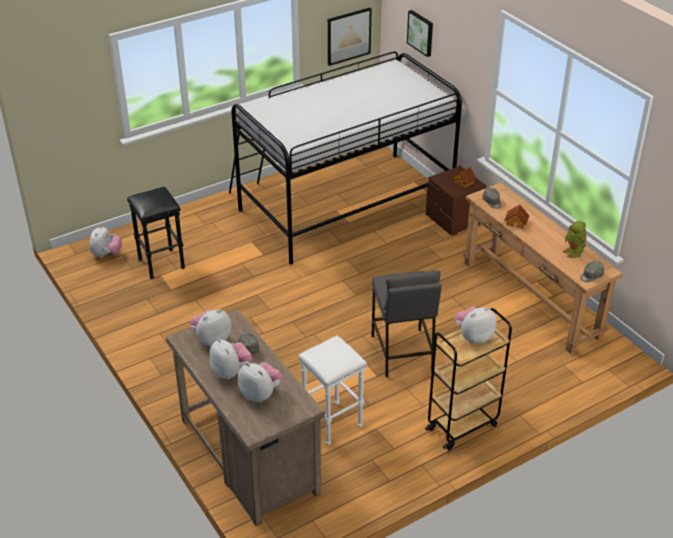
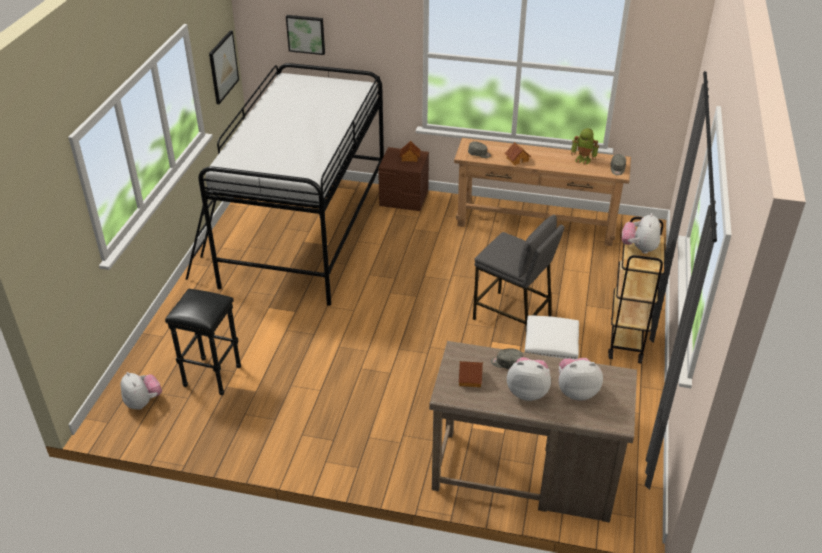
camera: 45 degrees left, 0 degrees up
(211, 340) = (470, 378): plush toy -> toy house

